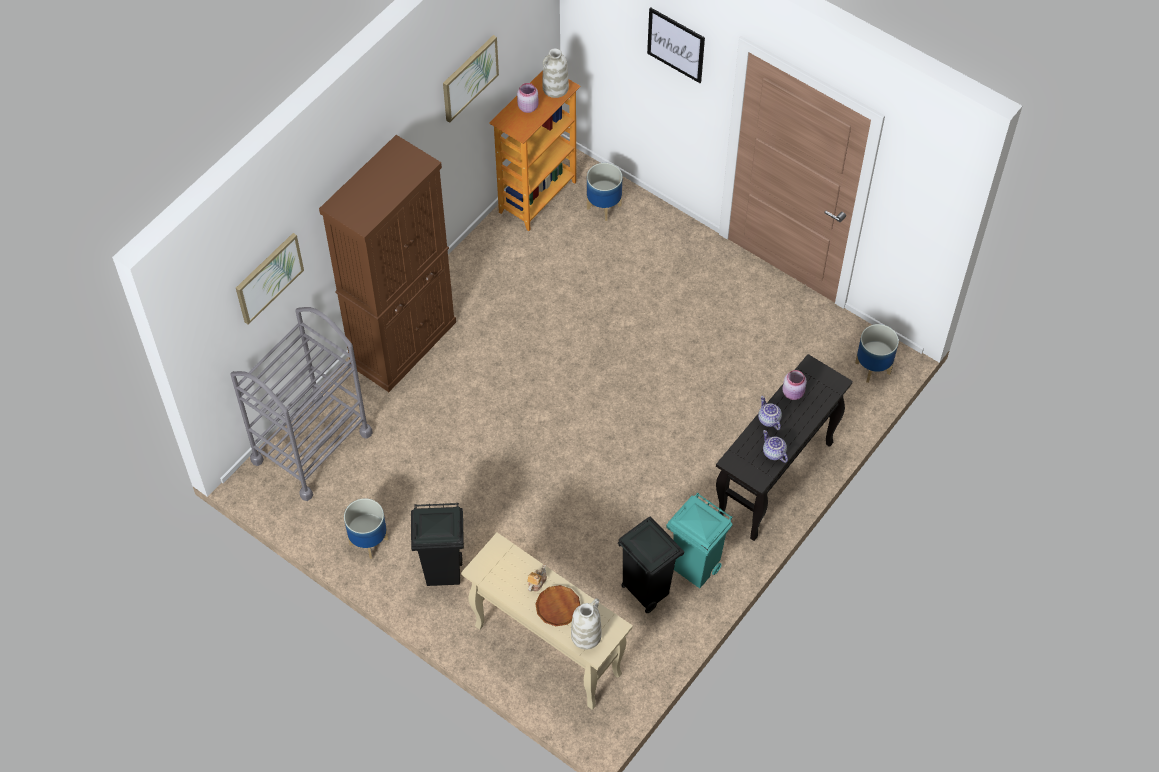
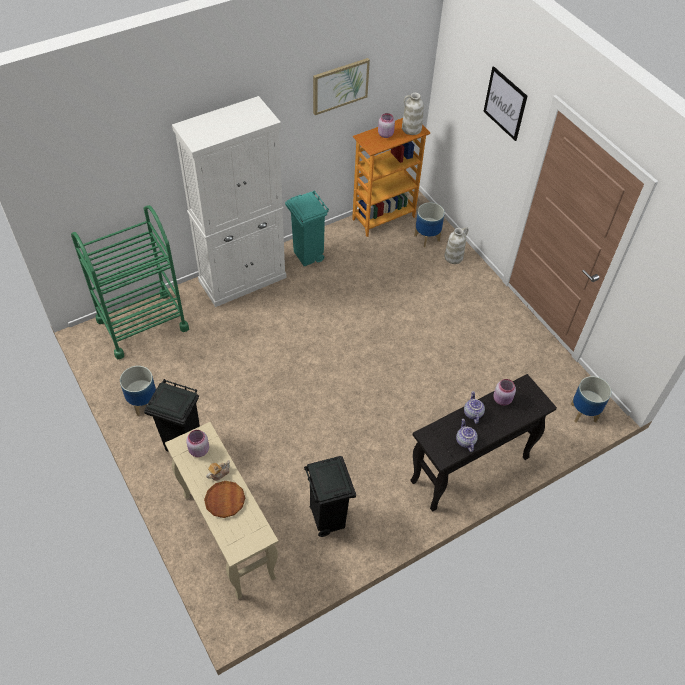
camera: 20 degrees right, 5 degrees down
(268, 277) = (118, 166): picture -> none
(311, 447) = (142, 324): grey cart -> green cart
(403, 343) = (243, 279): brown cabinet -> white cabinet
(502, 567) = (198, 450): none -> pink jar
(586, 635) = (235, 533): white vase -> white vase (453, 257)
(696, 569) = (376, 516): turquoise trash can -> turquoise trash can (308, 256)

